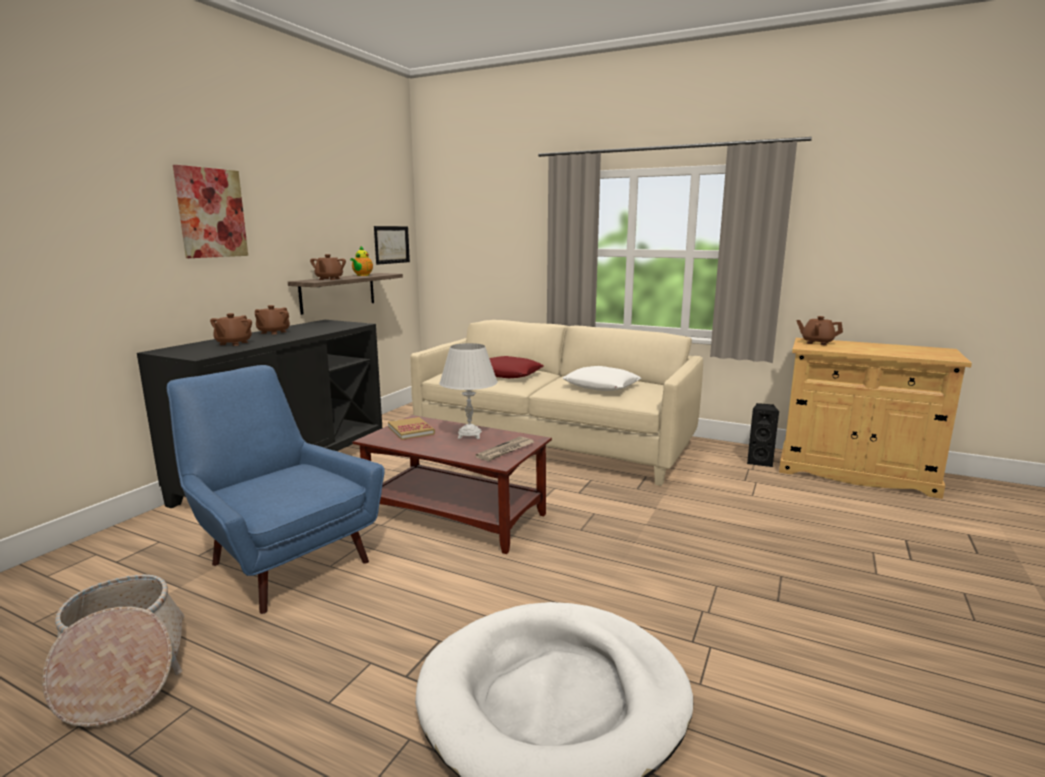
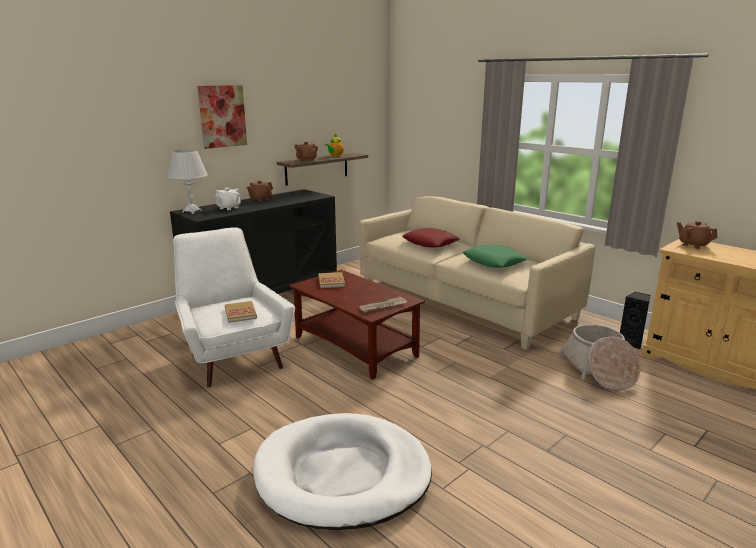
camera: 20 degrees right, 5 degrees up
(122, 671) = (127, 403): basket -> basket (598, 370)
(233, 343) = (228, 208): brown teapot -> white teapot
(279, 559) = (232, 356): blue armchair -> white armchair
(301, 488) = (240, 313): none -> book
(391, 244) = (365, 130): picture -> none
(469, 435) = (368, 290): white table lamp -> white table lamp (192, 211)
(601, 385) = (494, 262): white pillow -> green pillow

